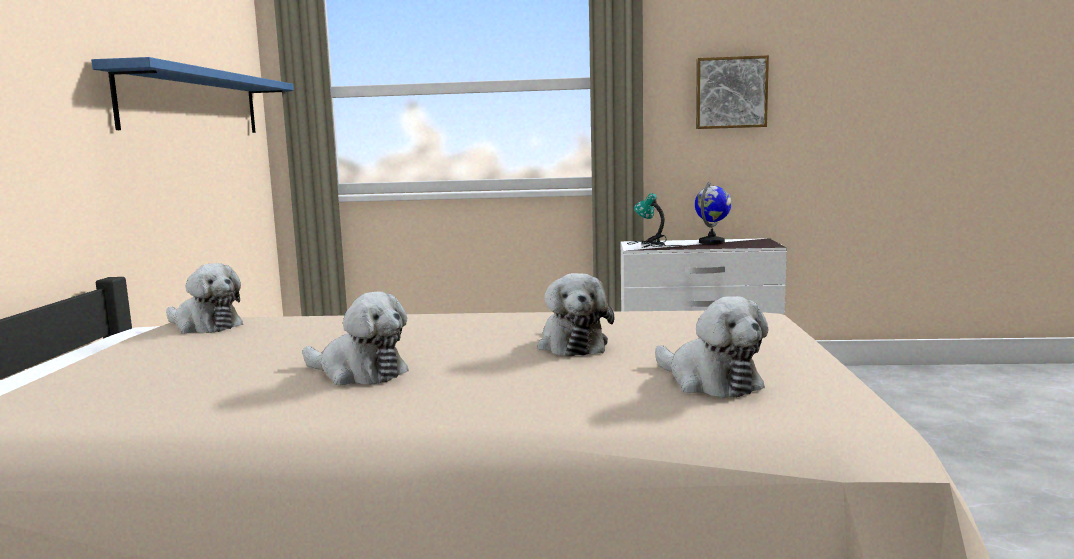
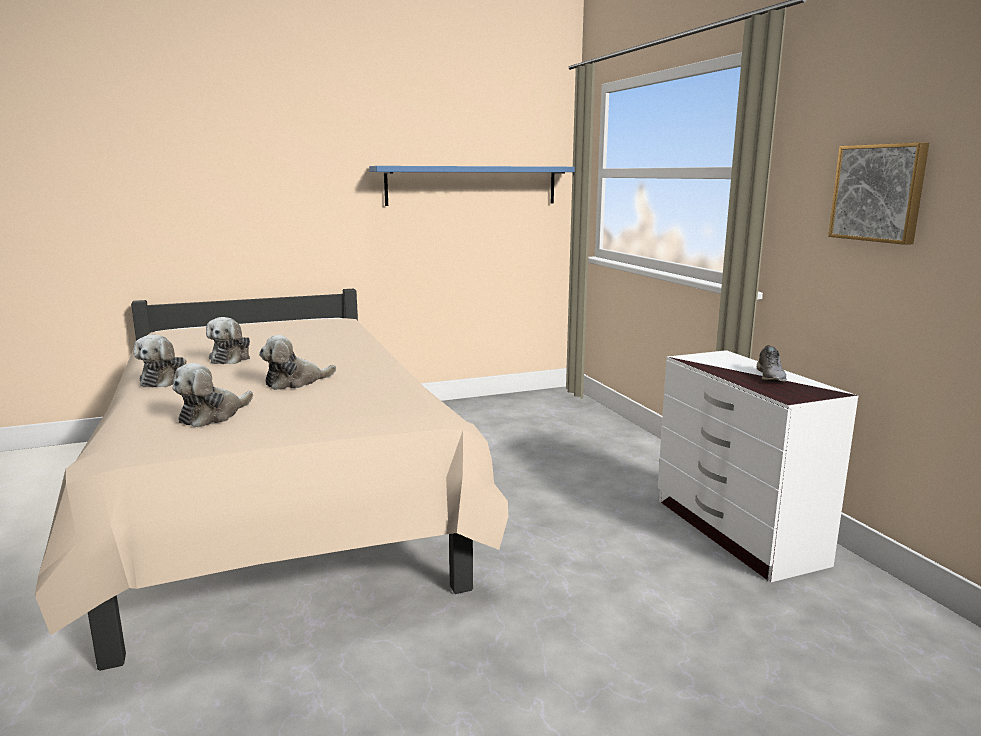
camera: 65 degrees right, 5 degrees up
(205, 326) = (325, 323): plush toy -> plush toy (165, 380)
(654, 245) = (717, 361): table lamp -> none
(712, 242) = (771, 377): globe -> grey shoe

